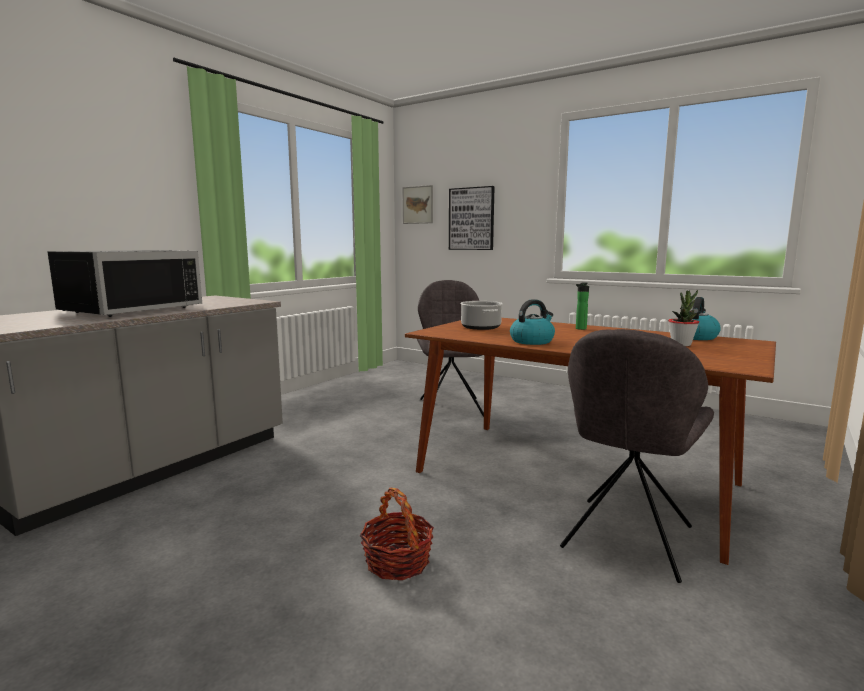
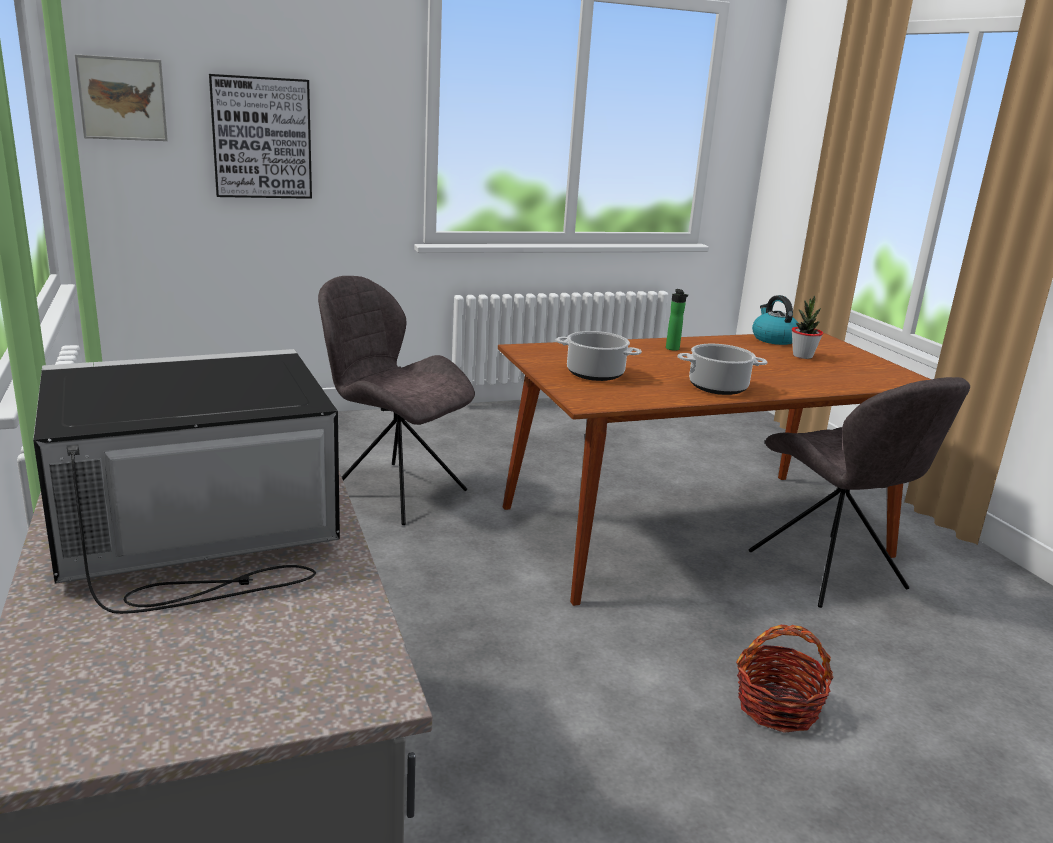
camera: 55 degrees left, 10 degrees up
(128, 309) = (195, 532): black microwave -> black microwave turned 90 degrees counterclockwise
(532, 341) = (717, 387): kettle -> cooking pot

